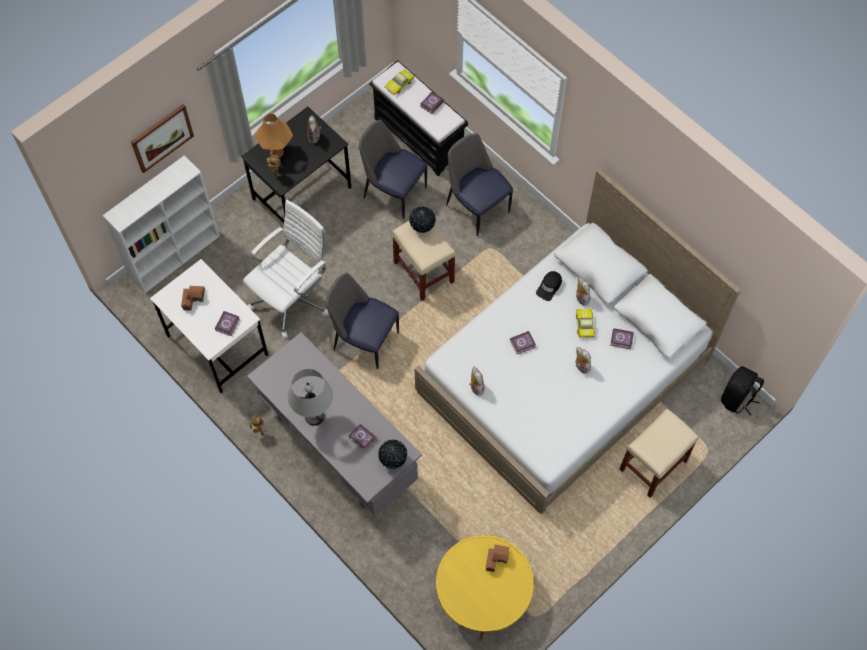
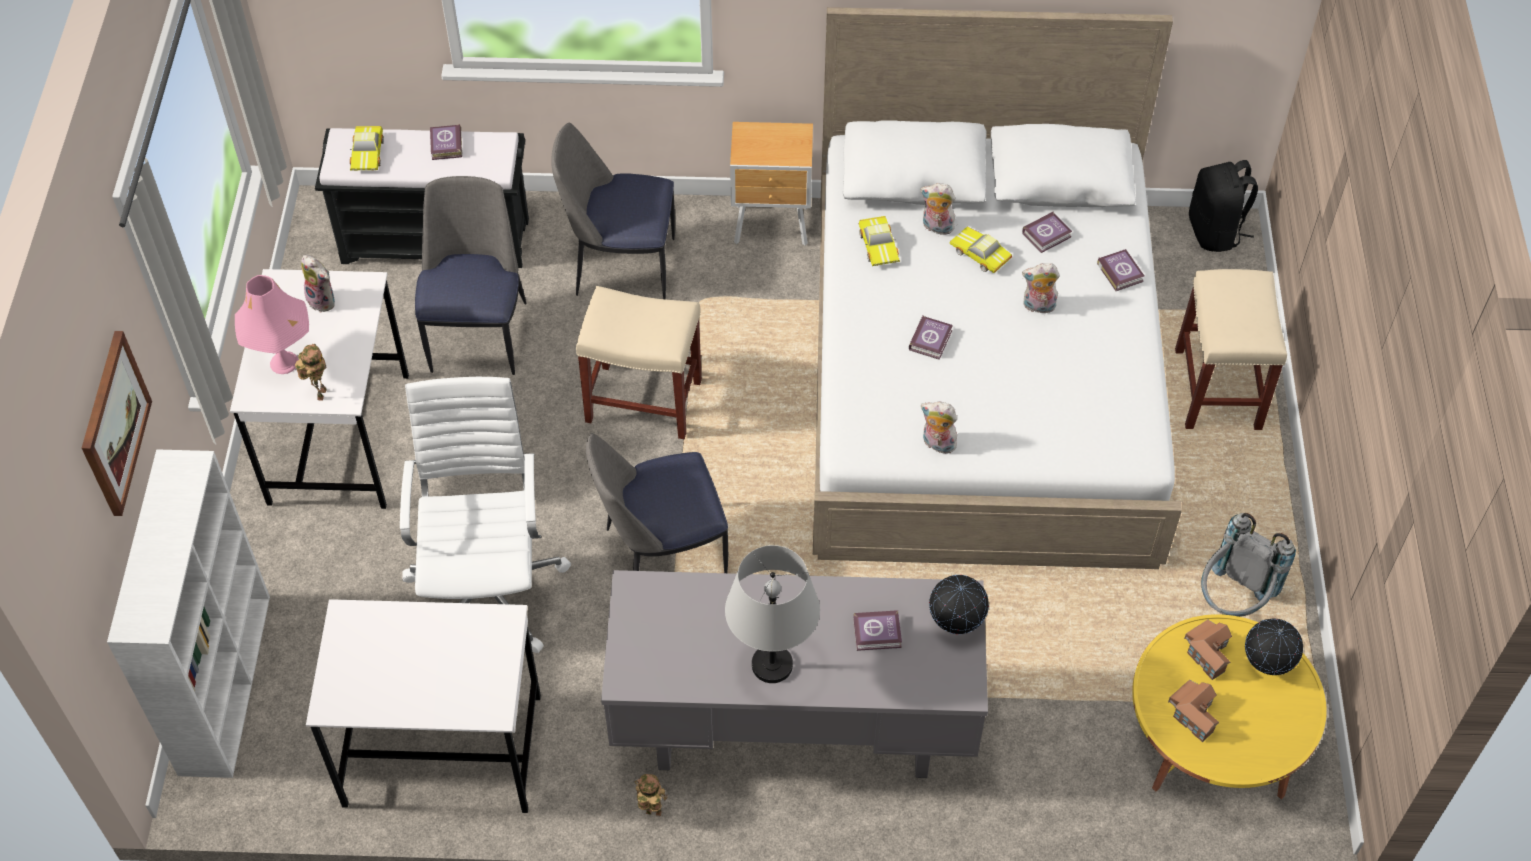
camera: 45 degrees left, 10 degrees down
(193, 299) = (384, 665): toy house -> toy house (1194, 713)
(228, 324) = (484, 653): book -> book (1120, 272)
(276, 152) = (284, 363): orange table lamp -> pink table lamp
(302, 193) = (339, 438): black desk -> white desk
(393, 191) = (479, 334): chair -> chair turned 105 degrees clockwise
(422, 227) = (618, 306): globe -> globe (1266, 664)
(549, 287) = (879, 245): black cap -> toy car
(552, 552) = (1232, 601): none -> grey backpack
(554, 239) = (773, 226): none -> brown nightstand

